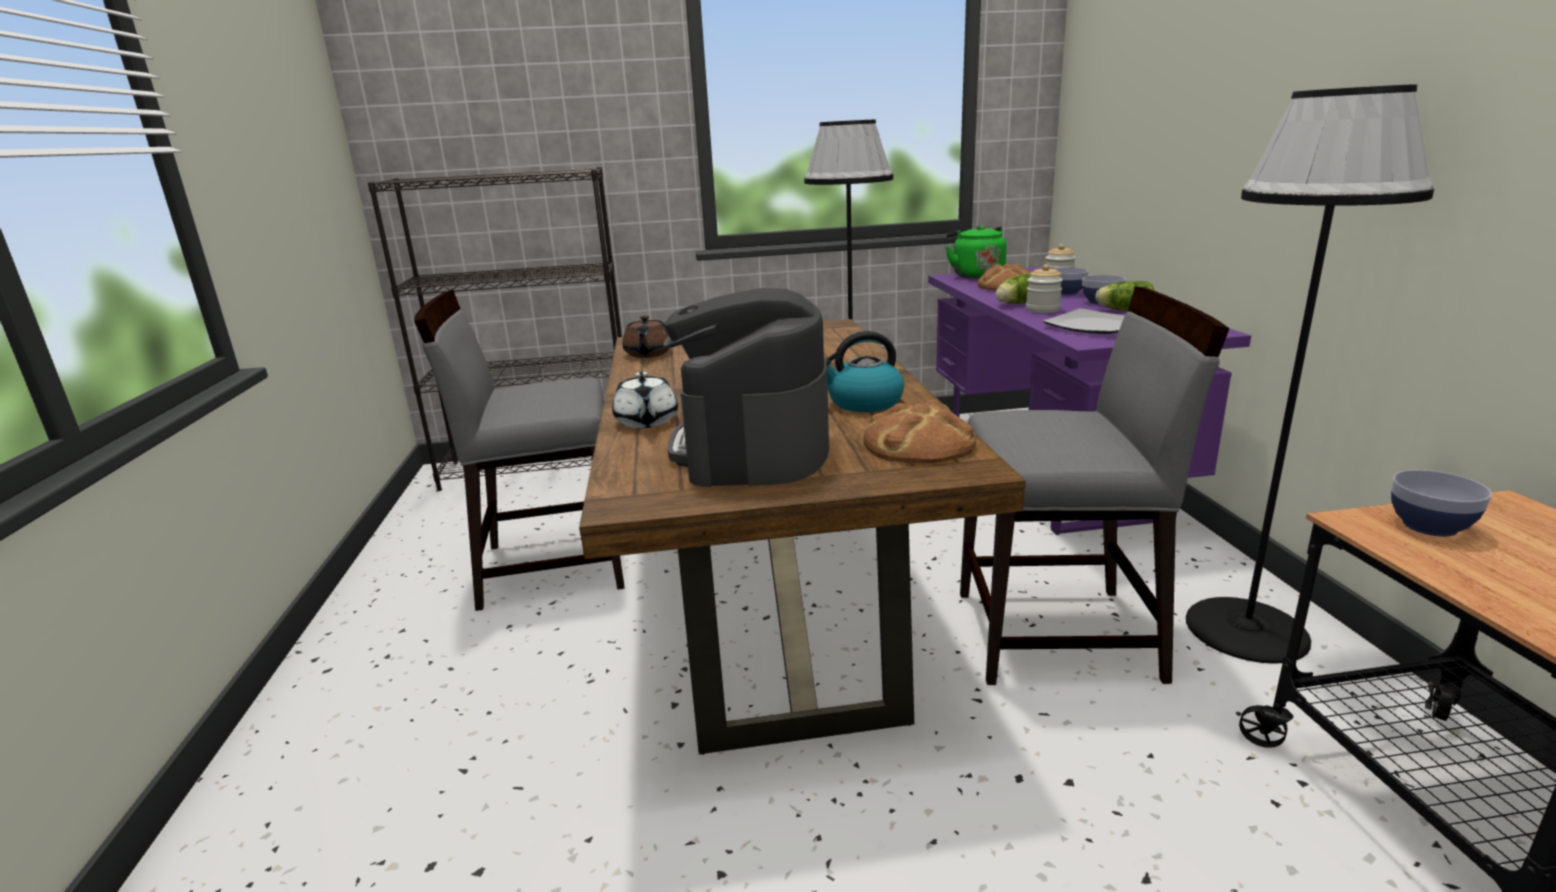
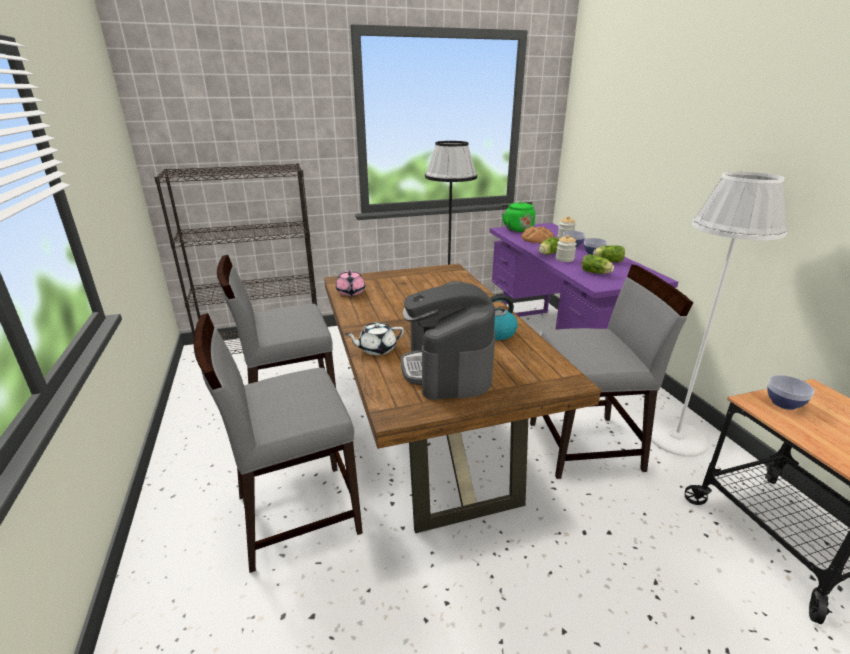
camera: 10 degrees left, 5 degrees up
(508, 709) = (296, 513): none -> grey chair
(646, 422) = (376, 349): white teapot -> white teapot turned 90 degrees clockwise
(648, 354) = (350, 292): brown teapot -> pink teapot
(919, 443) = (537, 364): bread -> none
(1094, 326) = (596, 273): plate -> lettuce
(1247, 629) = (676, 437): black floor lamp -> white floor lamp

